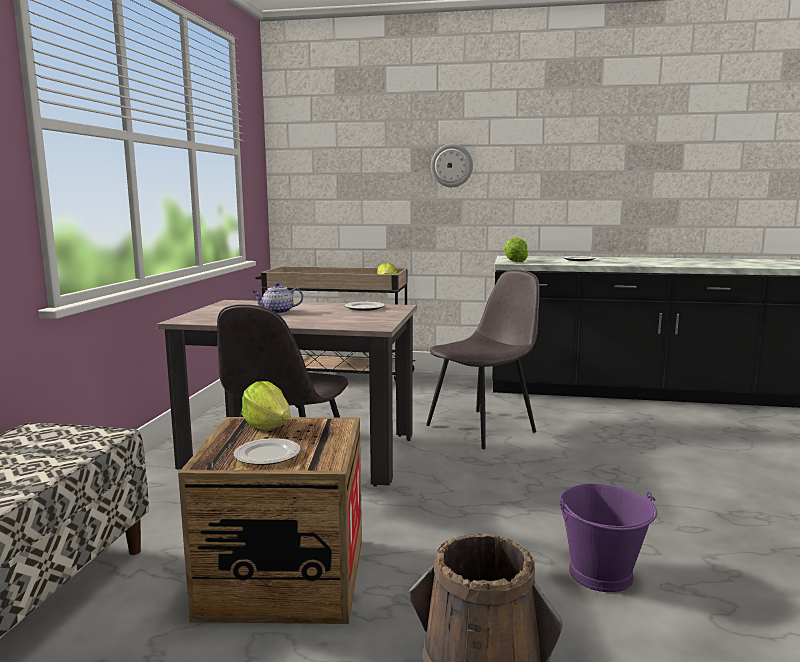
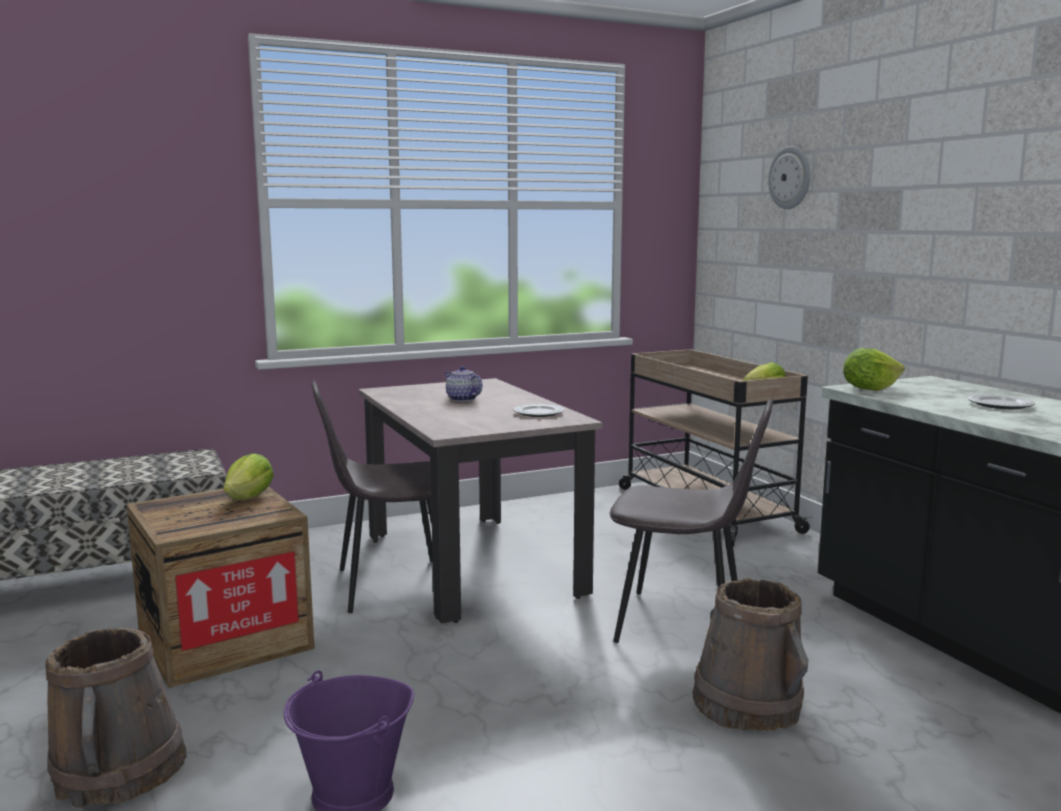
camera: 55 degrees right, 0 degrees up
(268, 455) = (179, 515): plate -> none
(452, 165) = (883, 220): wall clock -> wall clock (790, 177)
(587, 444) = (747, 704): none -> brown bucket

